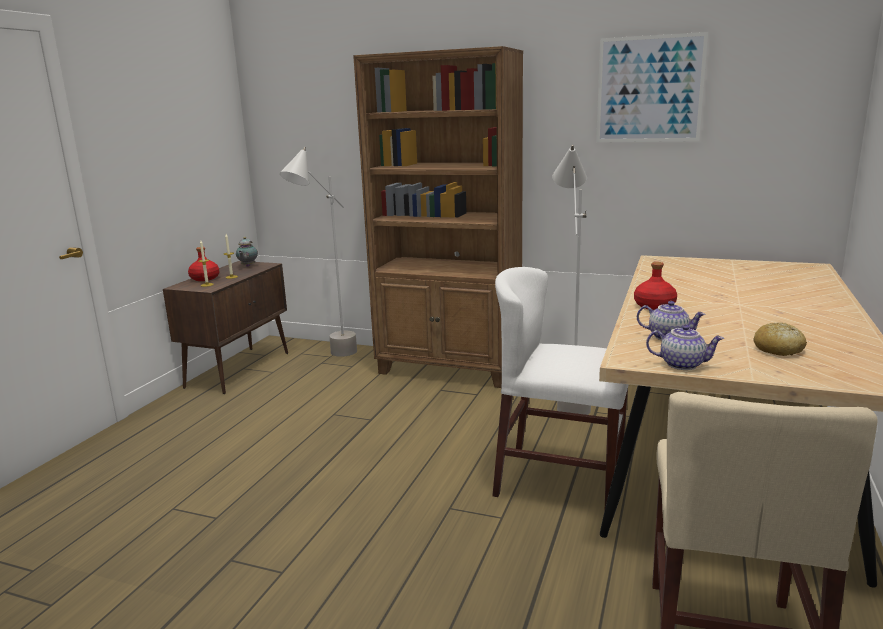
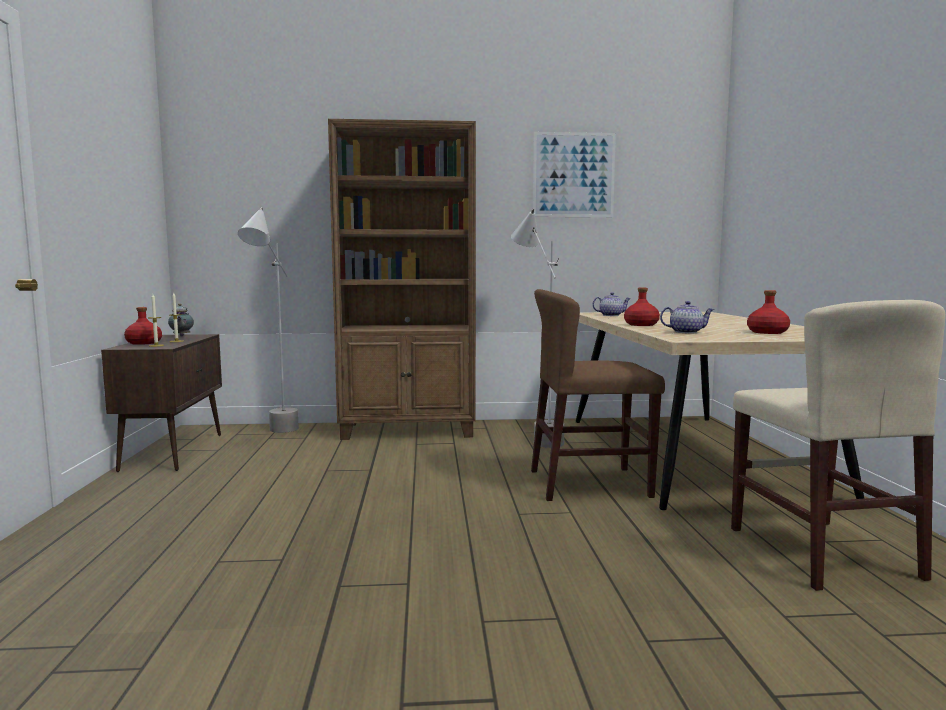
camera: 25 degrees left, 10 degrees down
(560, 480) = (589, 483): white chair -> brown chair
(682, 364) = (725, 338): teapot -> teapot (611, 315)
(778, 349) = (768, 332): bread -> red bottle

